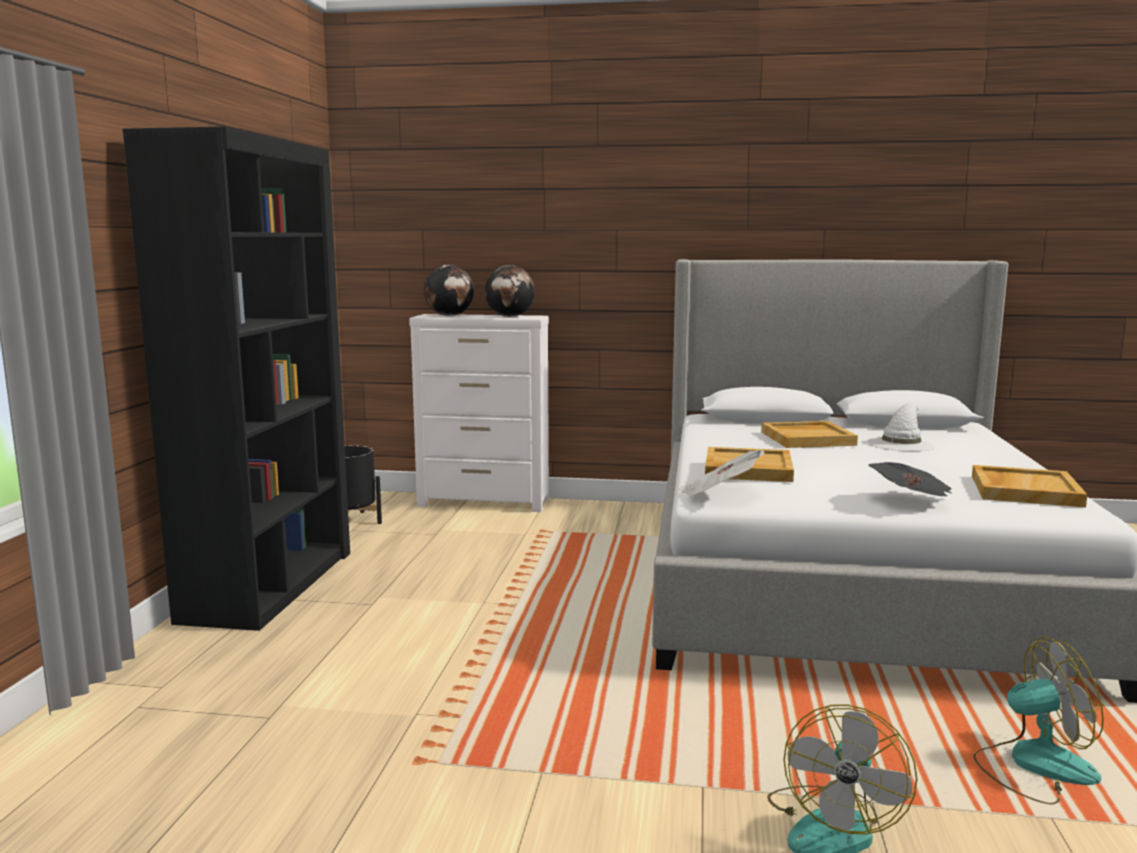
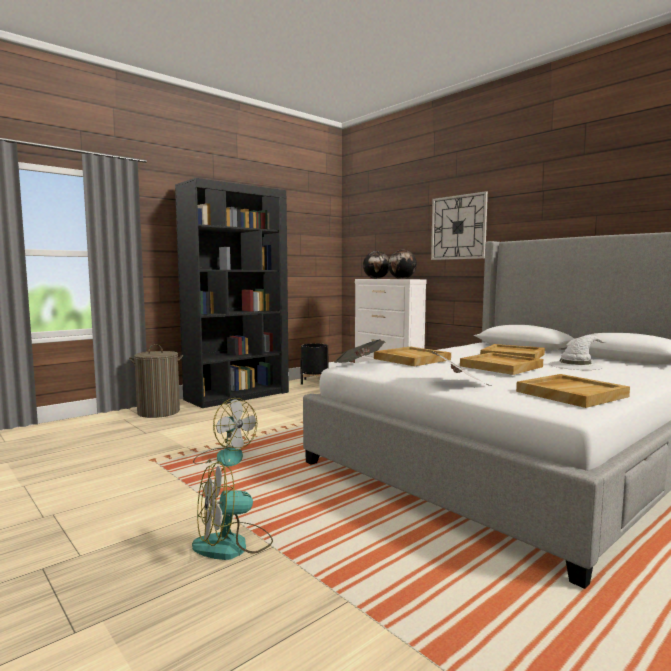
camera: 40 degrees right, 5 degrees down
(183, 666) = (159, 412): none -> laundry basket
(606, 231) = (458, 227): none -> wall clock
(860, 461) = (502, 366): none -> beige tray
(1034, 766) = (403, 577): fan -> fan (224, 457)

